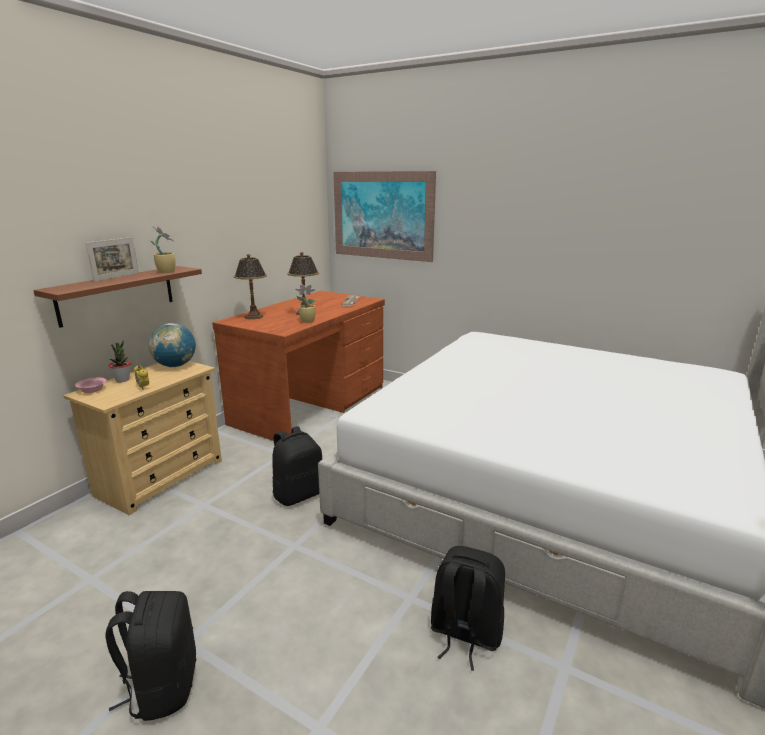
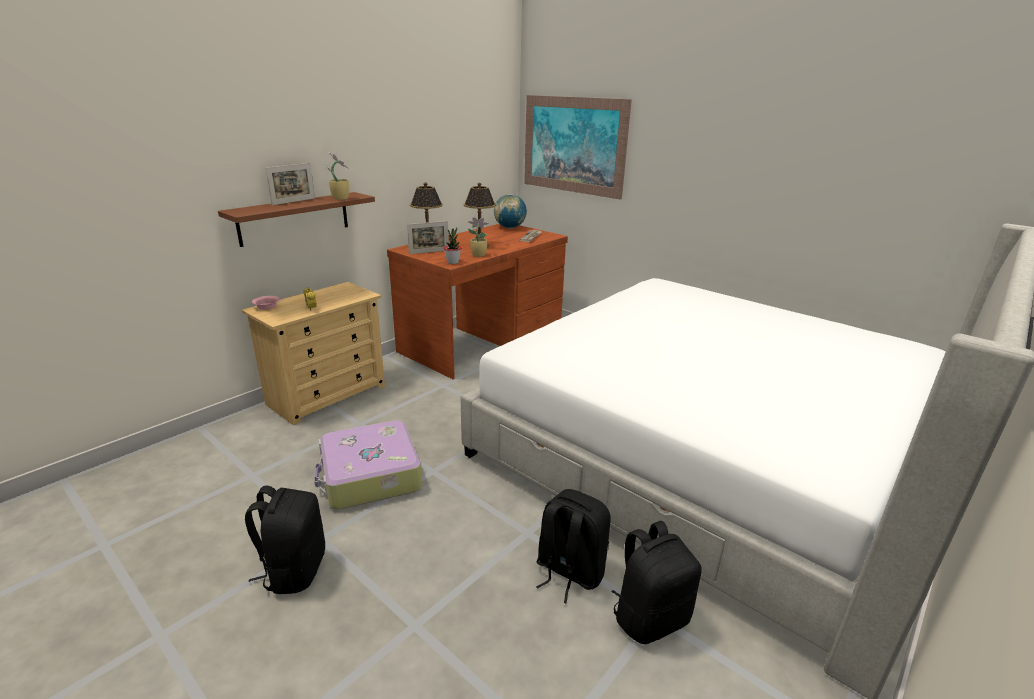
camera: 10 degrees right, 5 degrees up
(122, 380) = (295, 300): potted plant -> potted plant (453, 262)
(175, 366) = (345, 290): globe -> globe (509, 227)
(227, 560) = (370, 476): none -> suitcase
(256, 322) = (429, 252): none -> picture frame
(298, 494) = (448, 425): black backpack -> black backpack (650, 617)

